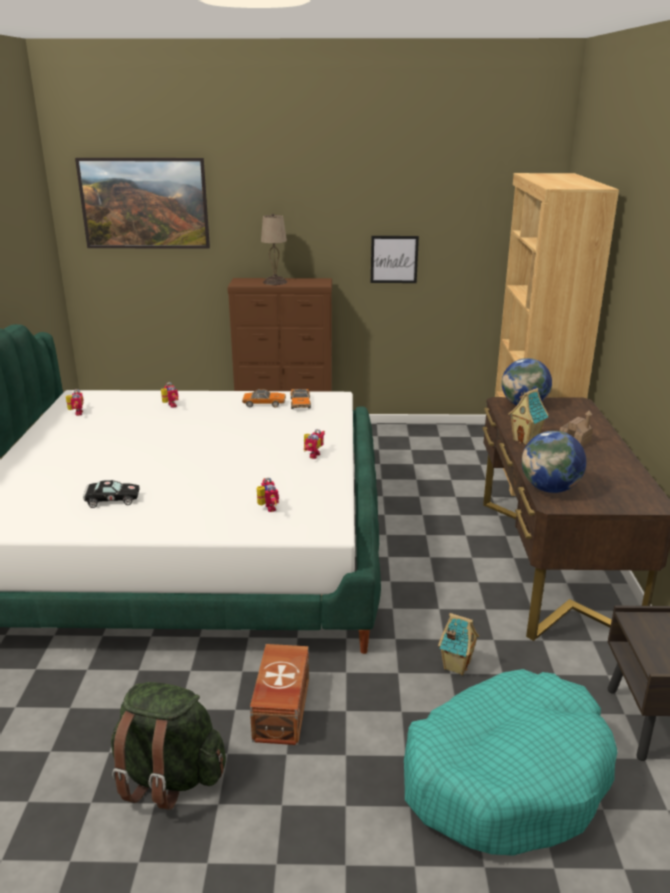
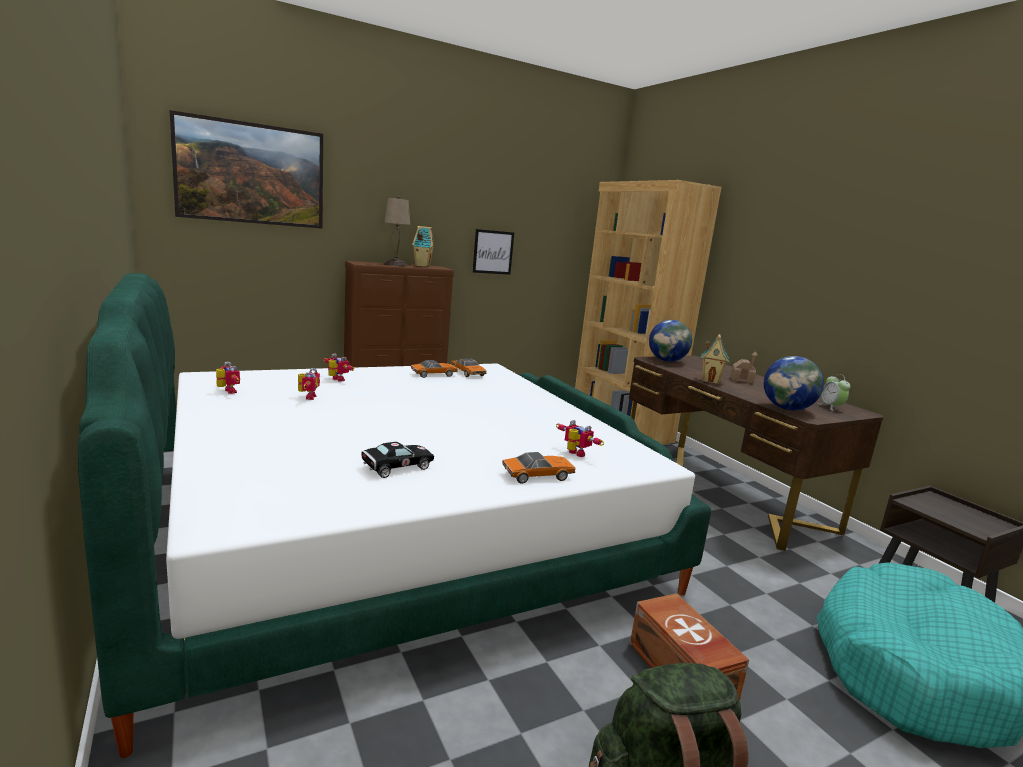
camera: 30 degrees left, 10 degrees down
(206, 524) = (537, 475): none -> toy car
(312, 455) = (543, 409): toy robot -> toy robot (307, 397)
(455, 665) = (762, 585): toy house -> toy house (422, 265)
(620, 493) = (831, 407): none -> alarm clock

